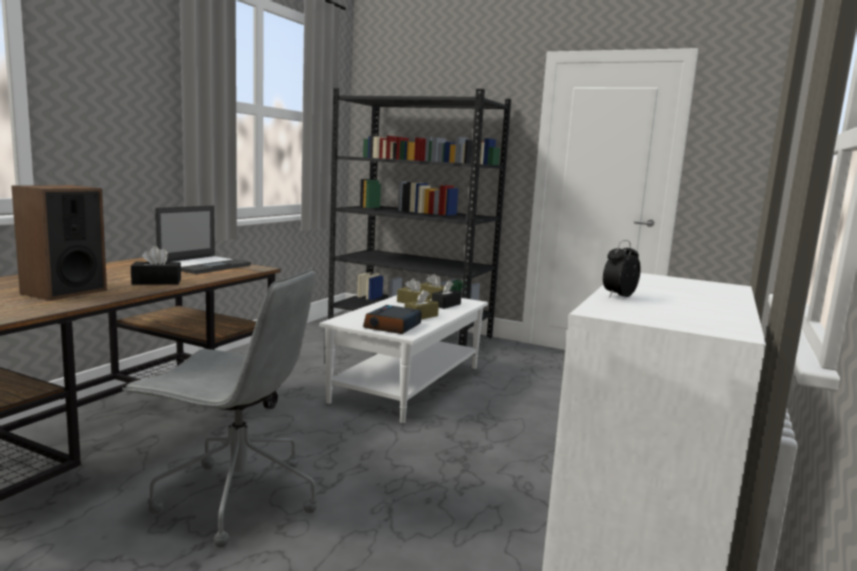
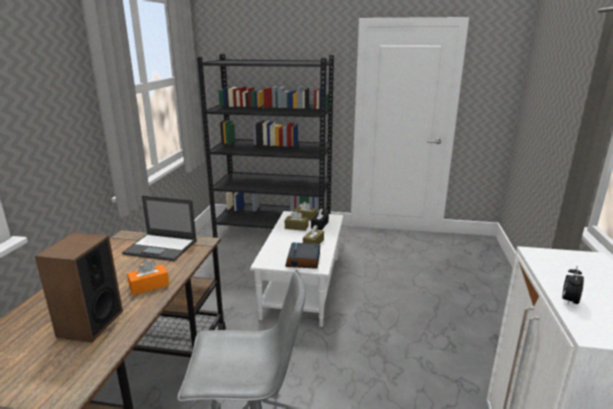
camera: 15 degrees left, 10 degrees up
(156, 282) = (149, 285): black tissue box -> orange tissue box
(205, 265) = (161, 247): laptop -> laptop turned 90 degrees clockwise

